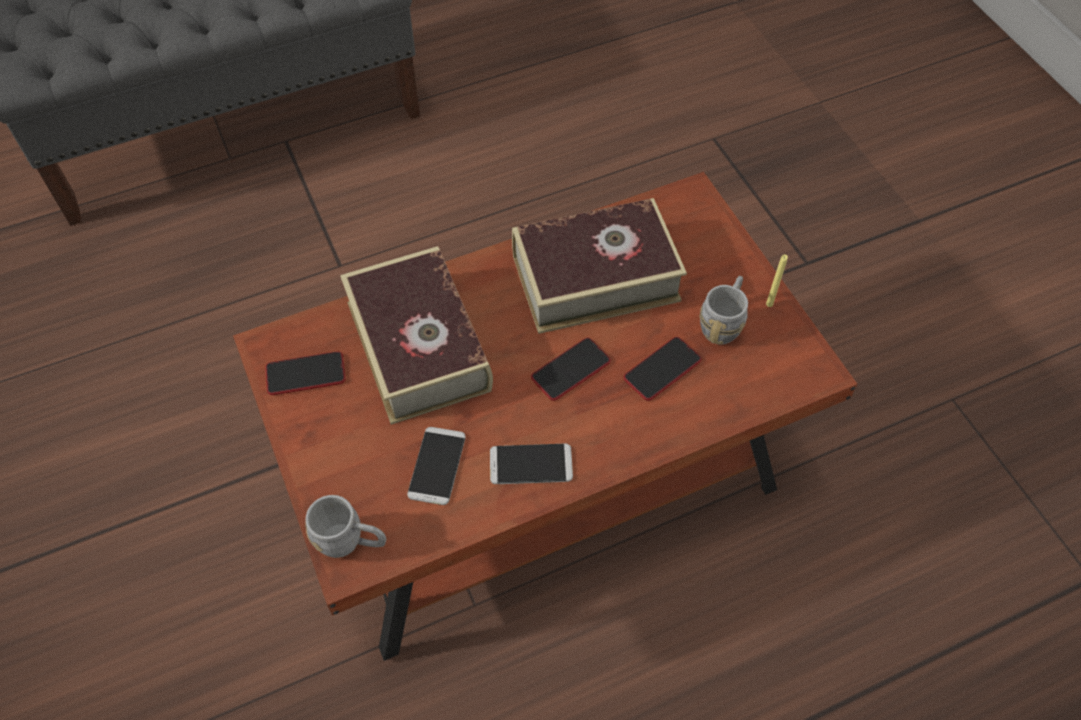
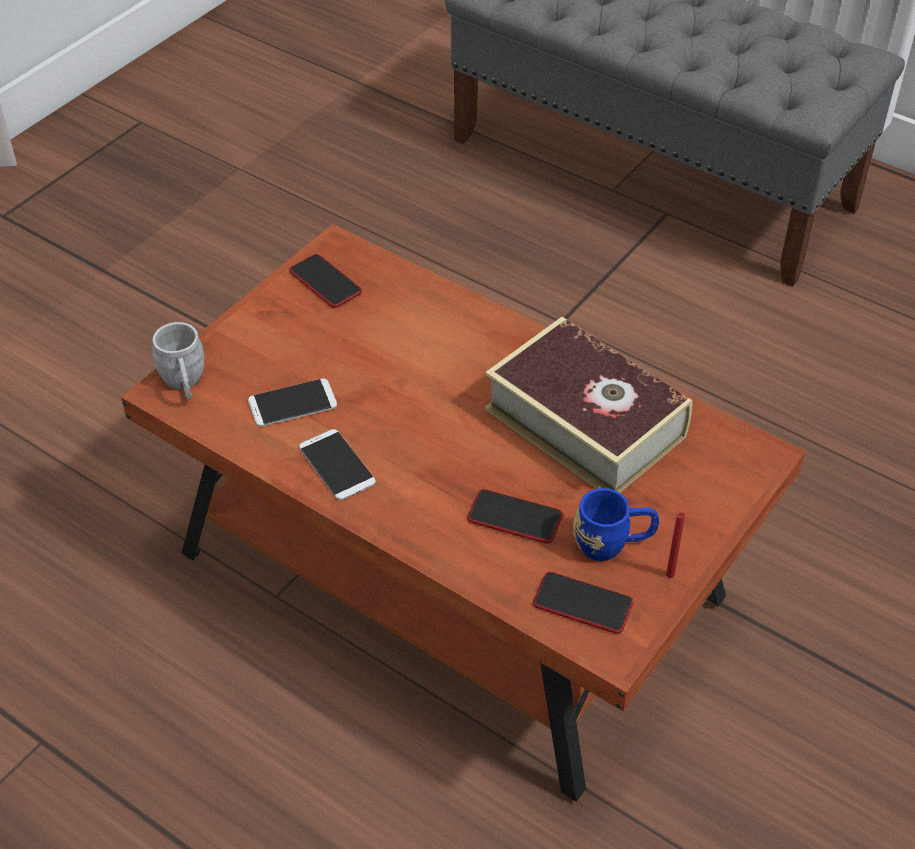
camera: 60 degrees right, 10 degrees down
(418, 346) = (407, 336): book -> none
(570, 370) = (461, 449): phone -> phone (583, 604)
(723, 322) = (613, 544): grey mug -> blue mug
(769, 304) = (670, 574): yellow candle -> red candle

